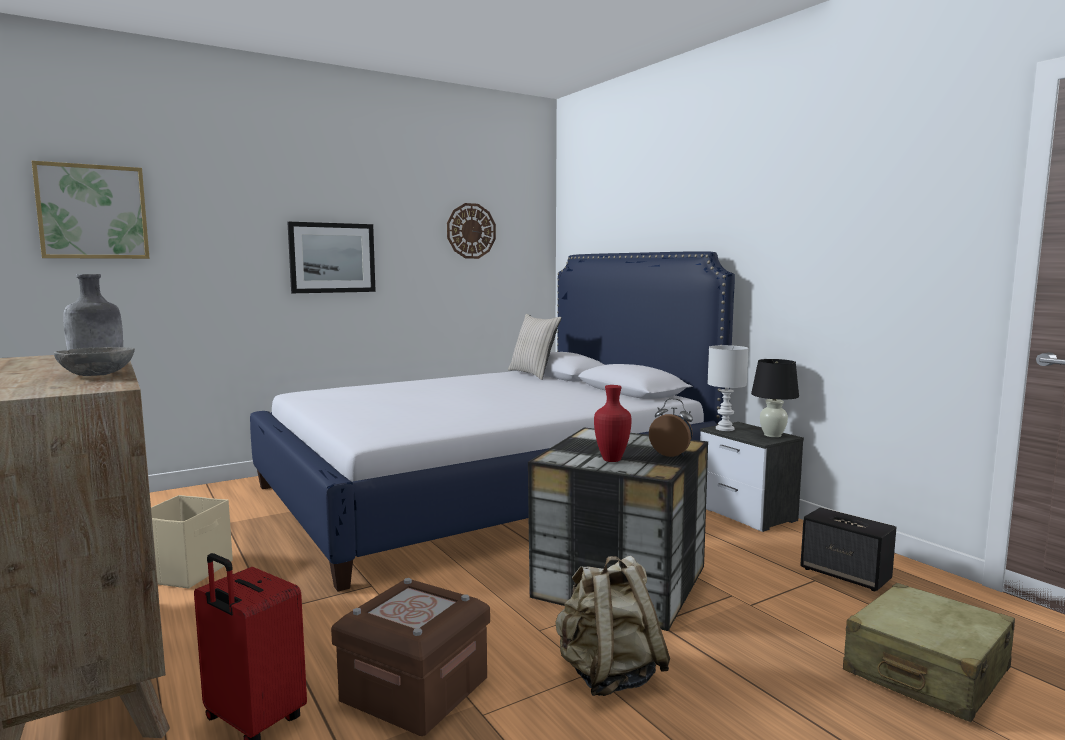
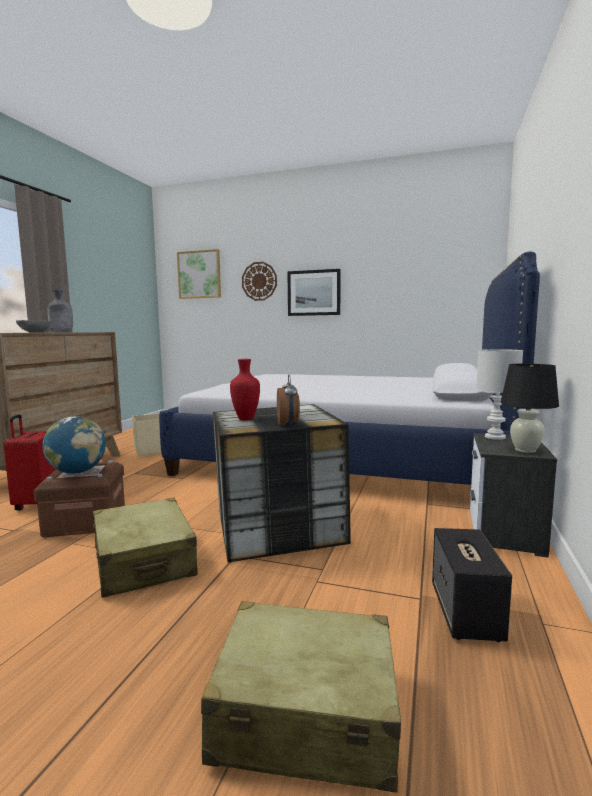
camera: 50 degrees right, 0 degrees up
(417, 609) = (77, 472): none -> globe
(471, 231) = (418, 267): wall clock -> wall clock (259, 281)
(533, 374) = (433, 379): beige pillow -> none
(608, 675) = (144, 561): beige backpack -> beige suitcase

